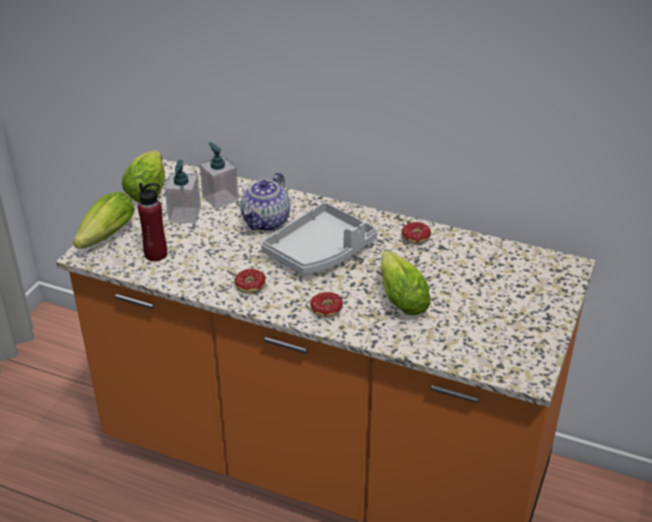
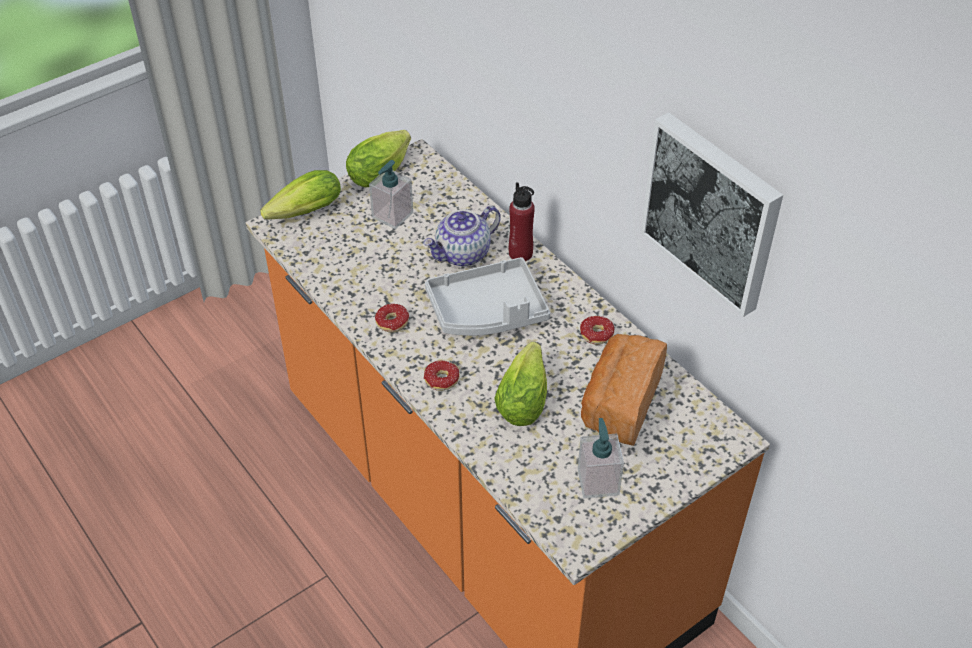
camera: 30 degrees right, 10 degrees up
(156, 254) = (334, 250): red bottle -> red bottle (520, 253)
(220, 199) = (439, 209): soap dispenser -> soap dispenser (598, 481)
(473, 274) = (619, 403): none -> bread
(508, 81) = (713, 211): none -> picture

